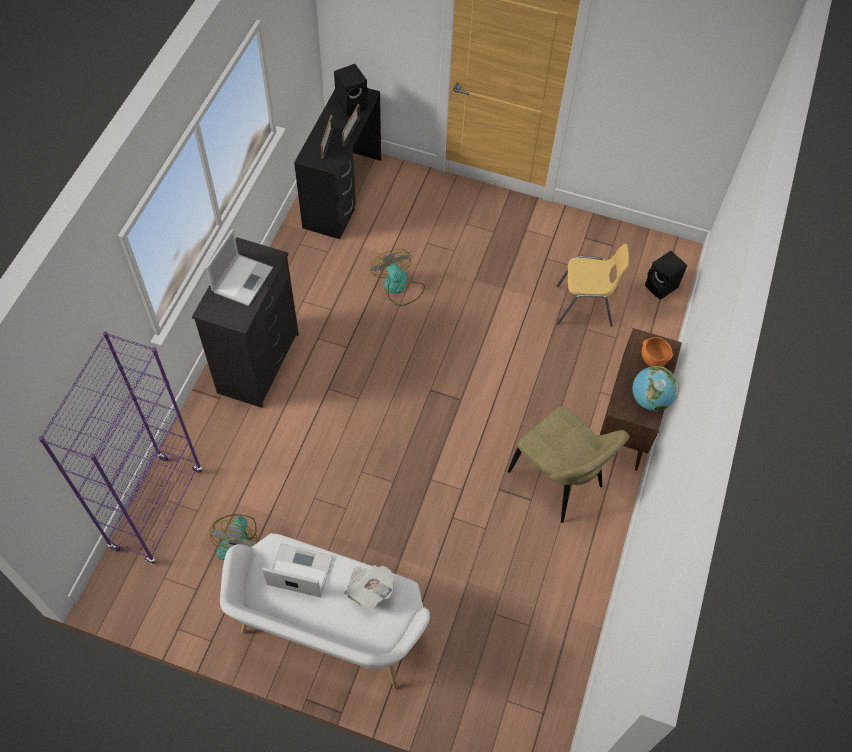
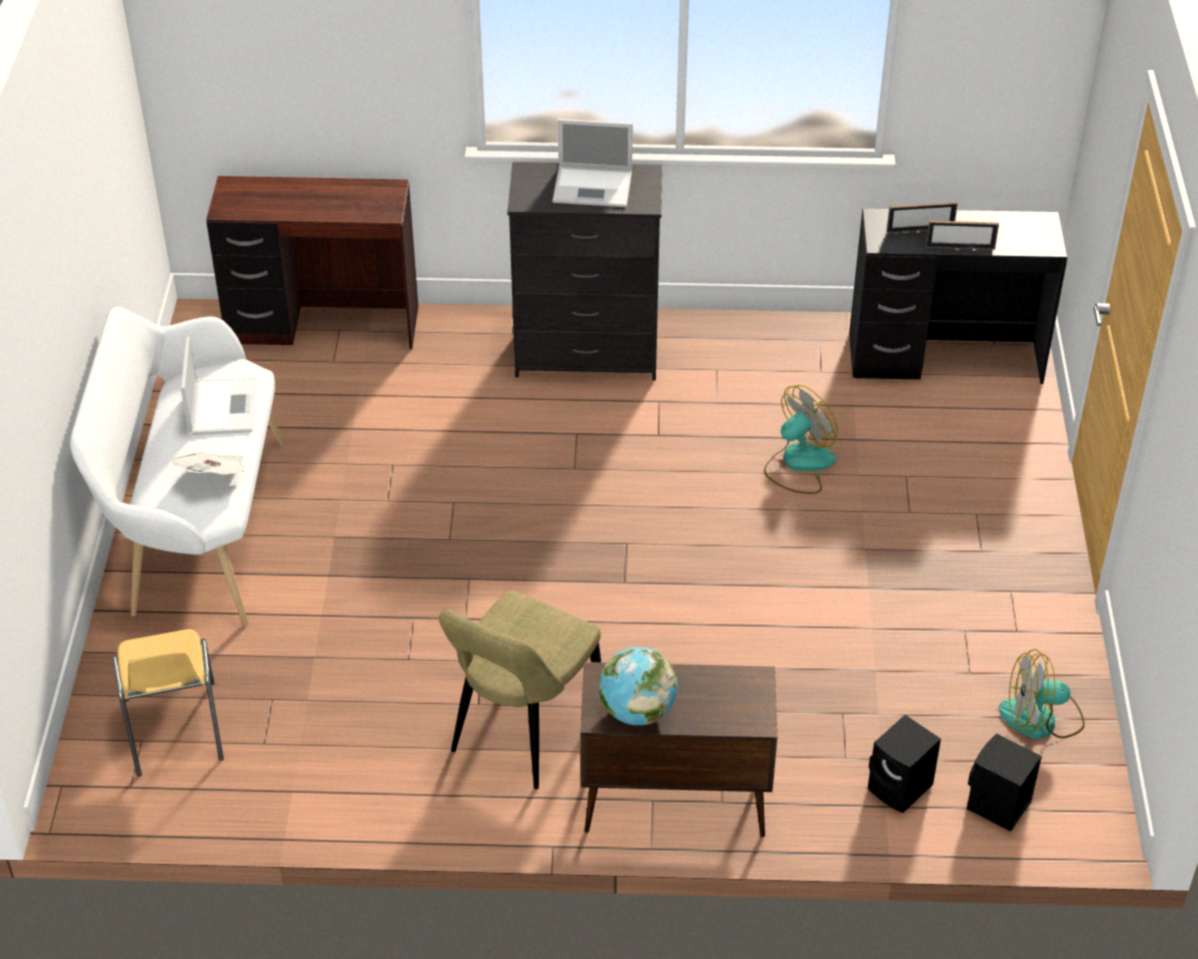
camera: 75 degrees right, 15 degrees down
(157, 509) = (323, 326): purple bookcase -> brown desk
(237, 538) = (306, 408): fan -> fan (1041, 718)
(353, 104) = (1018, 236): black speaker -> black speaker (901, 788)
(585, 306) = (889, 702): yellow chair -> yellow chair (174, 730)
(652, 359) = (721, 702): orange bowl -> none

